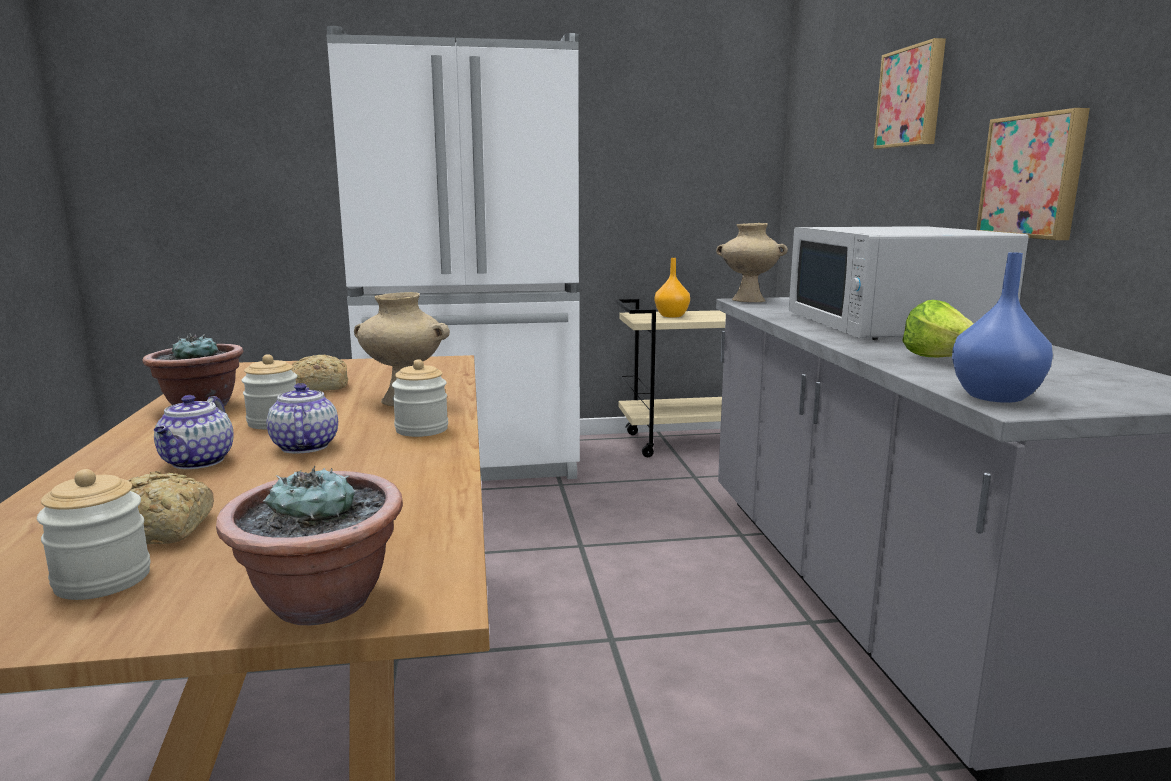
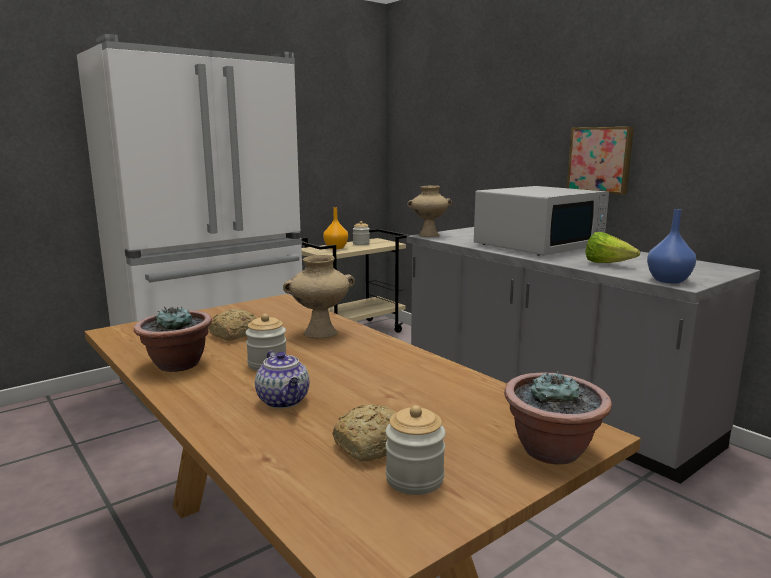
camera: 30 degrees left, 0 degrees up
(304, 446) = (329, 375): teapot -> none
(421, 429) = (377, 349): jar -> jar (361, 244)
(891, 325) = (539, 245): white microwave -> white microwave turned 90 degrees counterclockwise
(912, 97) = (504, 108): picture -> none

